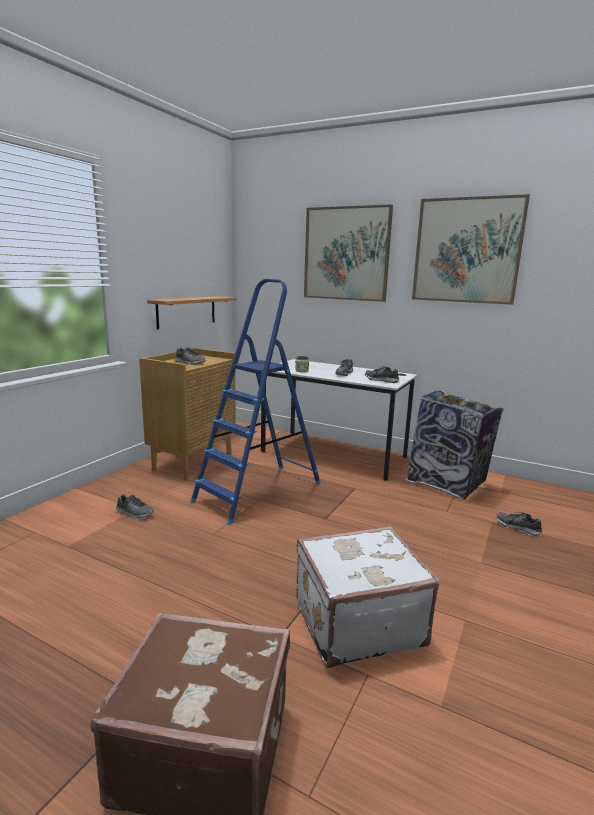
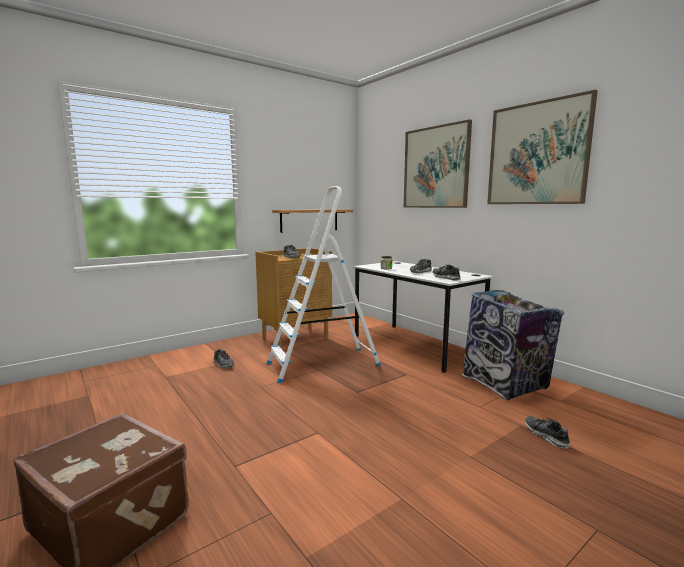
camera: 25 degrees right, 5 degrees down
(258, 492) = (322, 364): blue step ladder -> white step ladder
(356, 622) = (302, 472): white suitcase -> none

